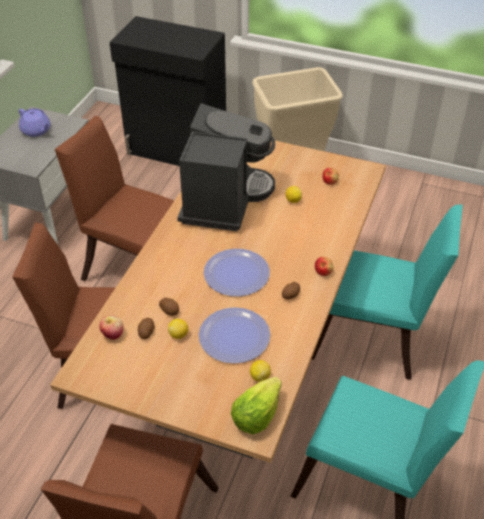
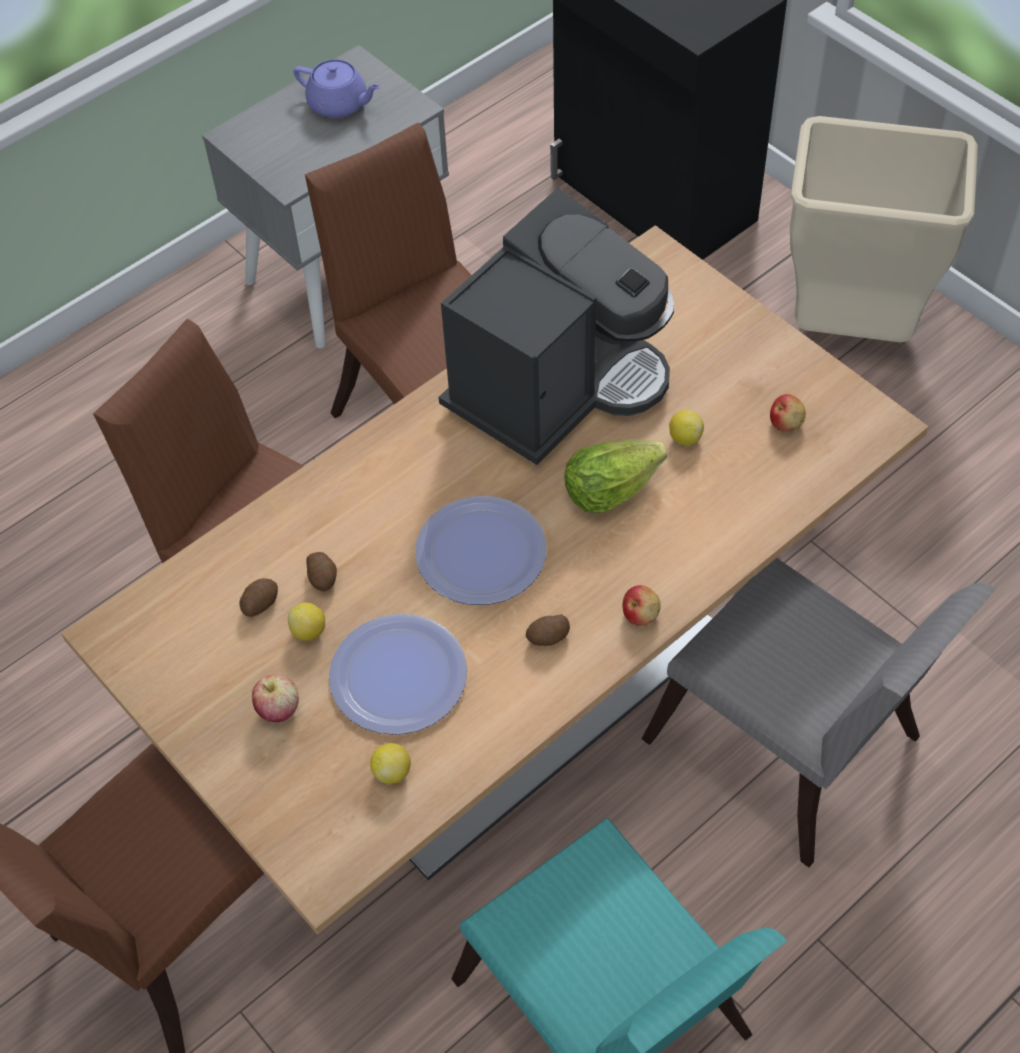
camera: 30 degrees right, 10 degrees up
(36, 131) = (339, 104): purple teapot -> purple teapot turned 45 degrees counterclockwise
(113, 335) = (205, 584): apple -> apple (278, 709)
(256, 416) = (339, 841): lettuce -> lettuce (609, 490)
(374, 338) = (792, 753): turquoise chair -> grey chair

